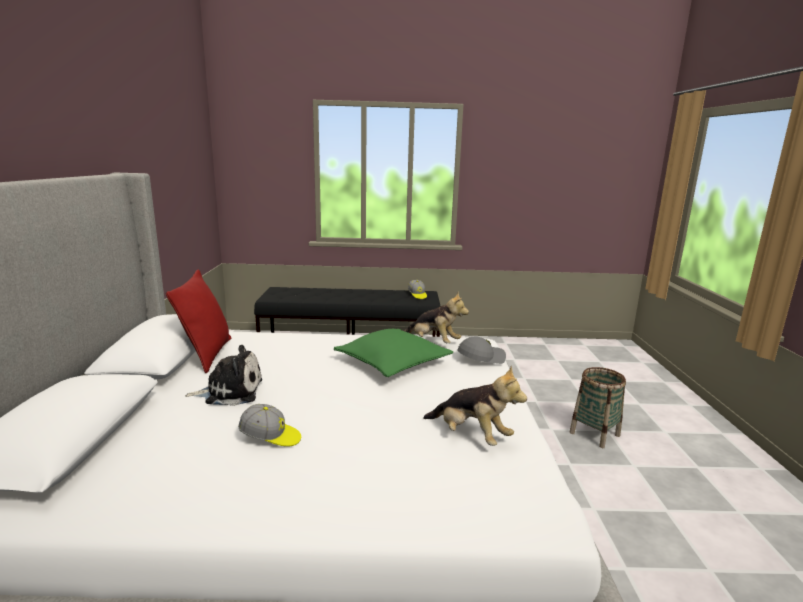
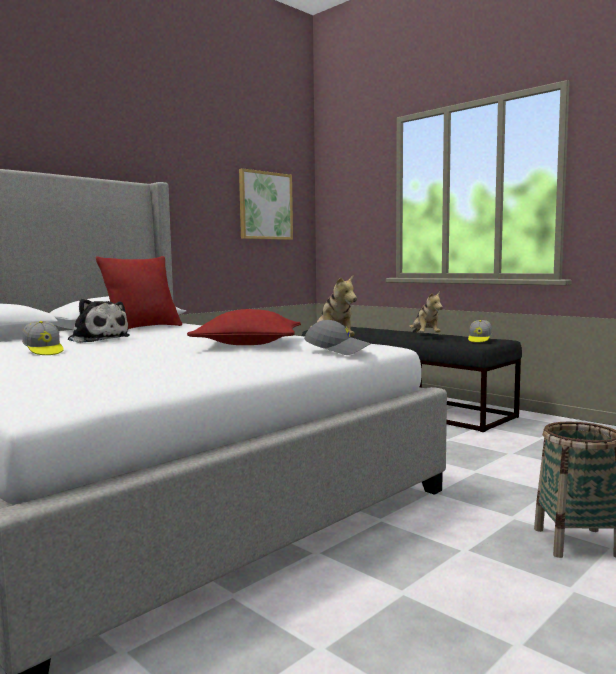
camera: 45 degrees right, 10 degrees down
(188, 176) = (265, 206): none -> picture
(393, 363) = (248, 344): green pillow -> red pillow
(471, 436) = (153, 373): plush toy -> plush toy (425, 336)

